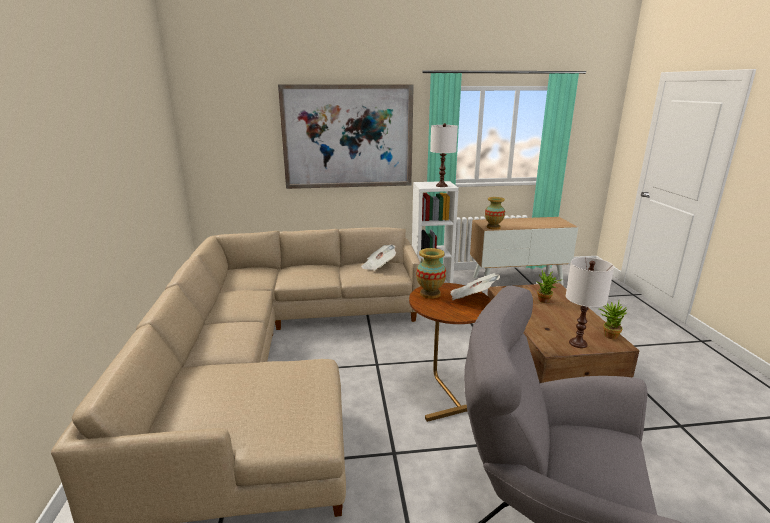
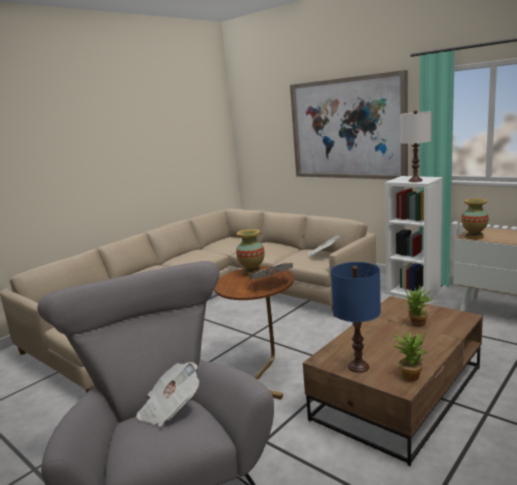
camera: 50 degrees right, 5 degrees down
(570, 440) = (170, 408): none -> newspaper
(578, 343) = (358, 367): white table lamp -> blue table lamp

